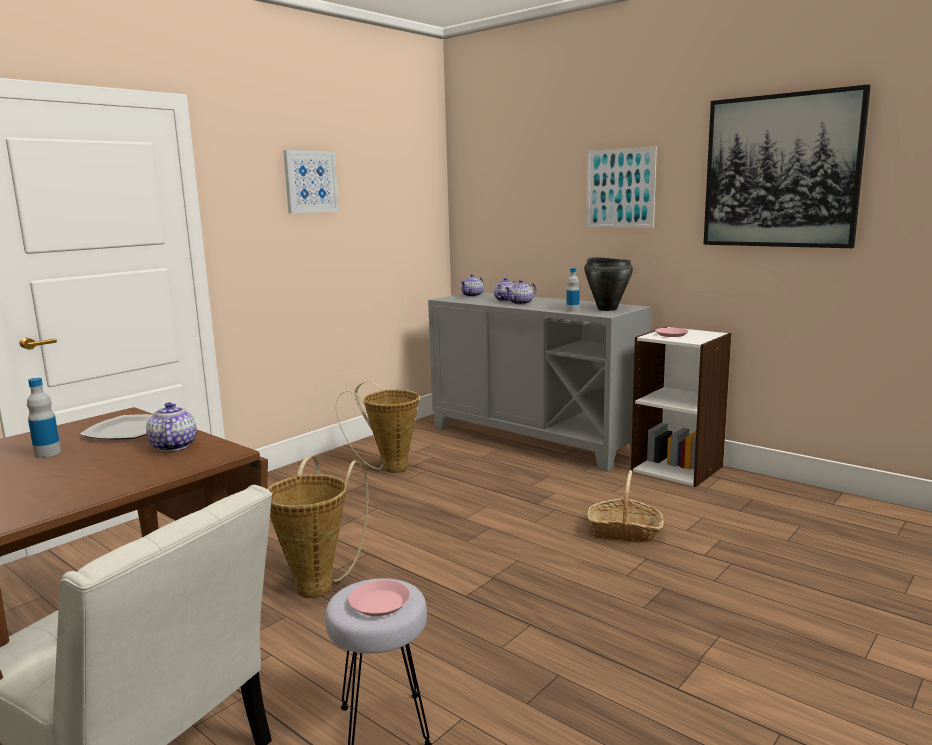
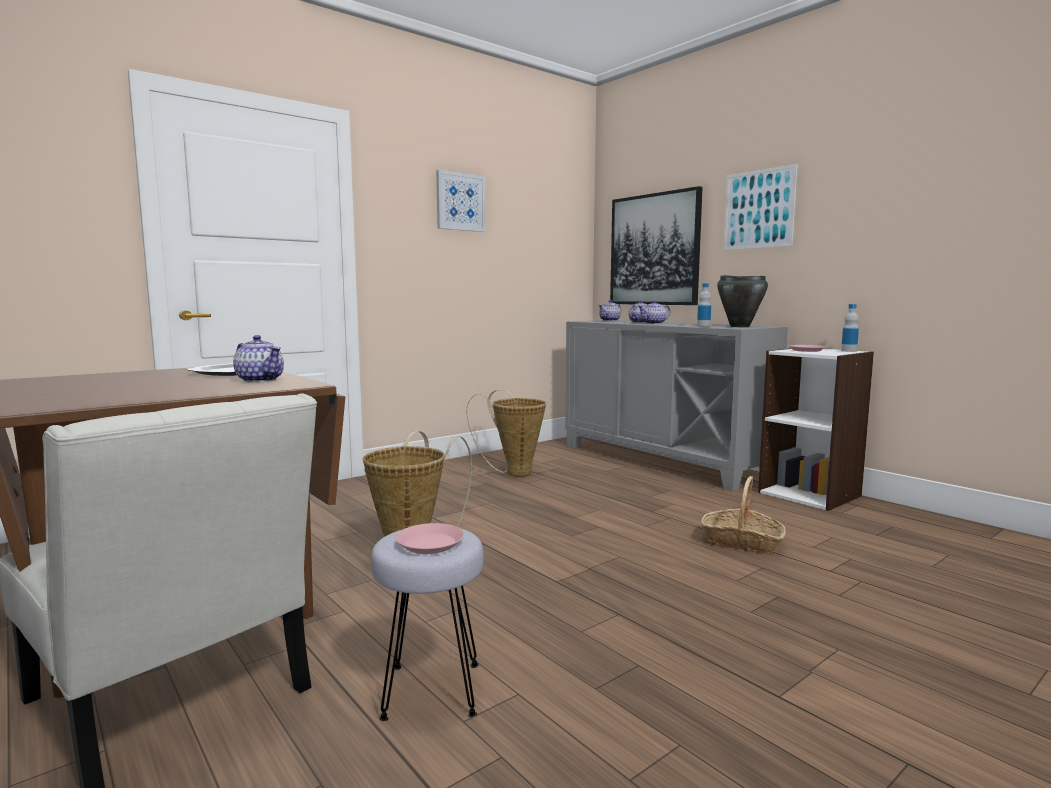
camera: 10 degrees right, 5 degrees down
(47, 453) = (147, 379): bottle -> bottle (849, 351)
(173, 446) = (260, 380): teapot -> teapot turned 135 degrees clockwise
(781, 171) = (933, 176): picture -> picture (654, 250)

